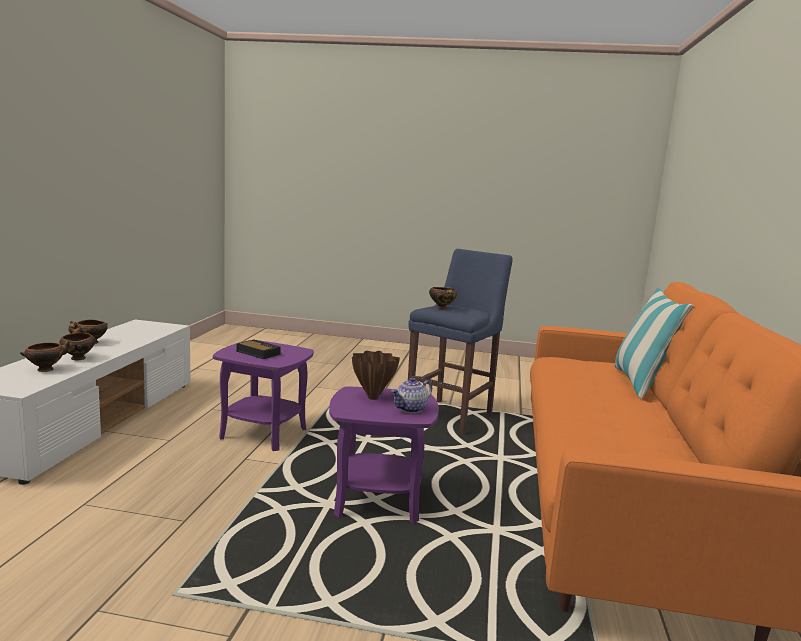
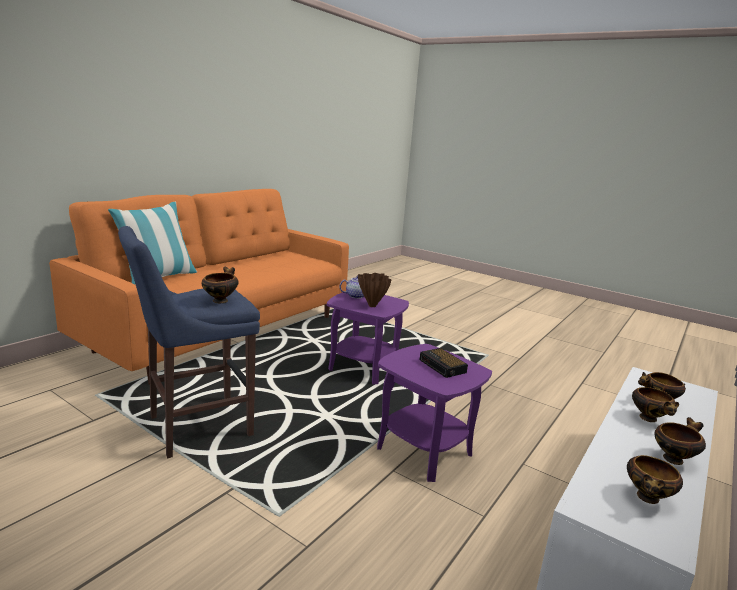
camera: 155 degrees left, 5 degrees up
(132, 330) = (648, 498): none -> bowl

